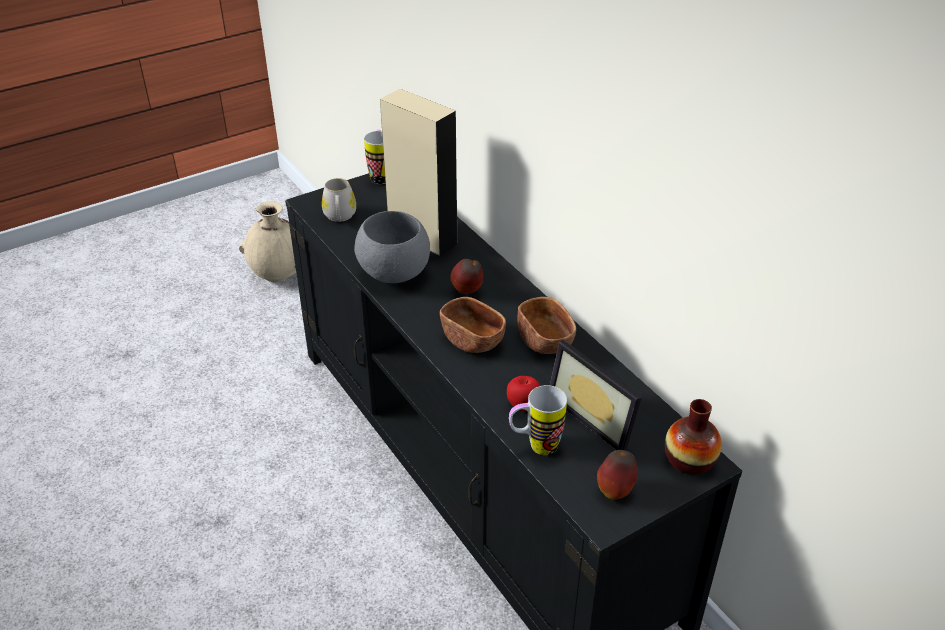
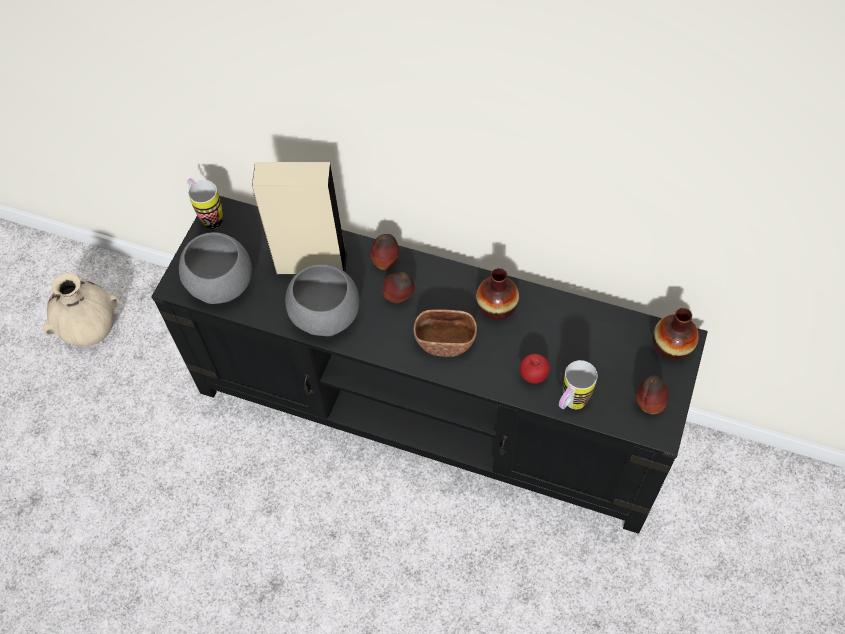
camera: 35 degrees left, 20 degrees up
(340, 217) = (221, 285): white mug -> grey bowl
(483, 264) = (386, 261): none -> apple
(545, 341) = (496, 306): brown bowl -> vase
(597, 415) = (587, 349): picture frame -> none

